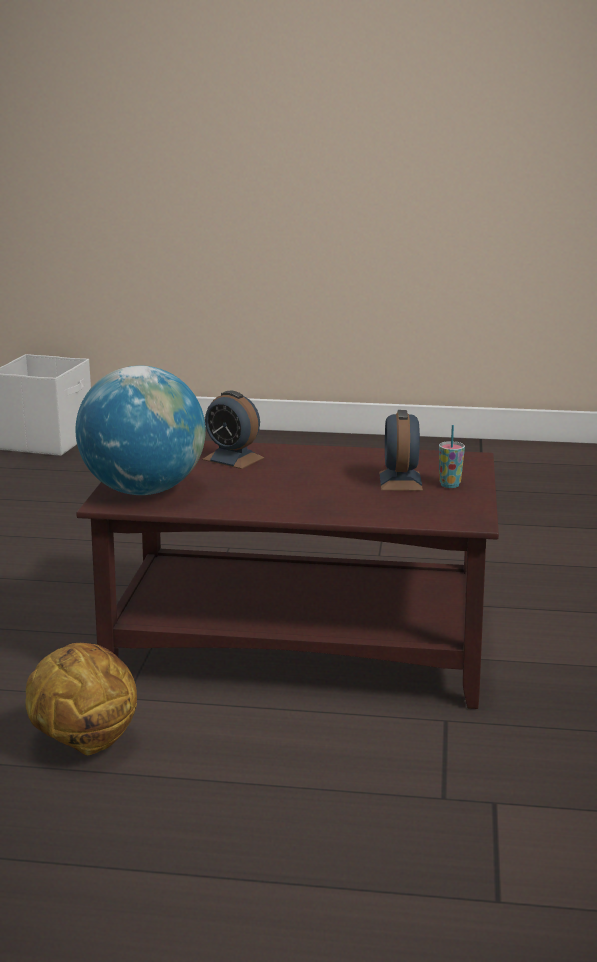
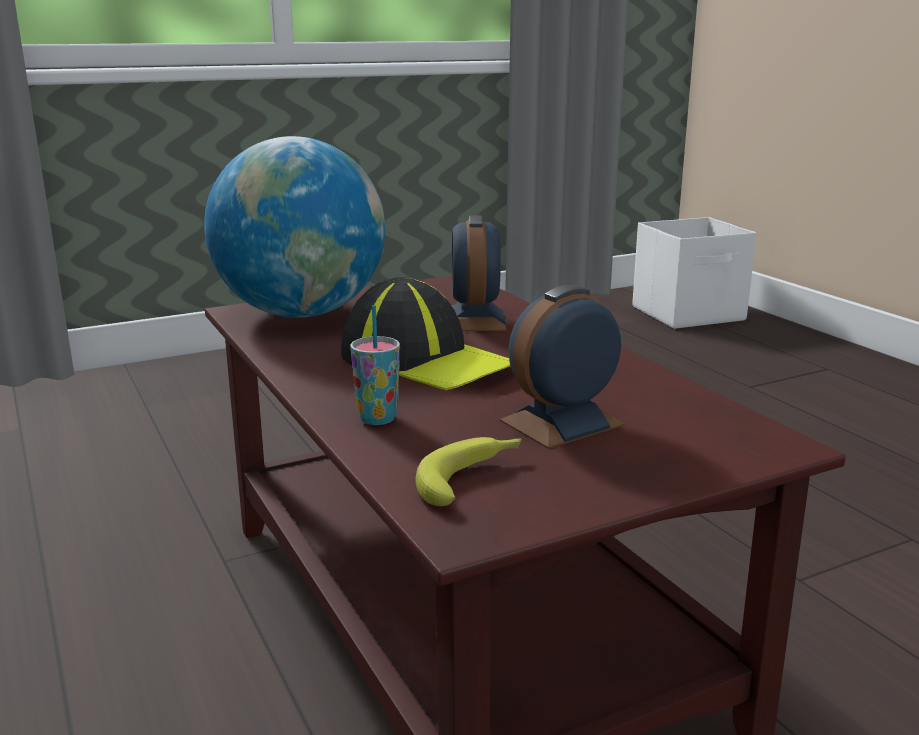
camera: 55 degrees right, 0 degrees up
(84, 743) = (108, 578): basketball -> none
(280, 483) = (426, 360): none -> cap
(432, 509) = (472, 478): none -> banana
(450, 485) = (611, 462): cup -> cup (377, 418)

